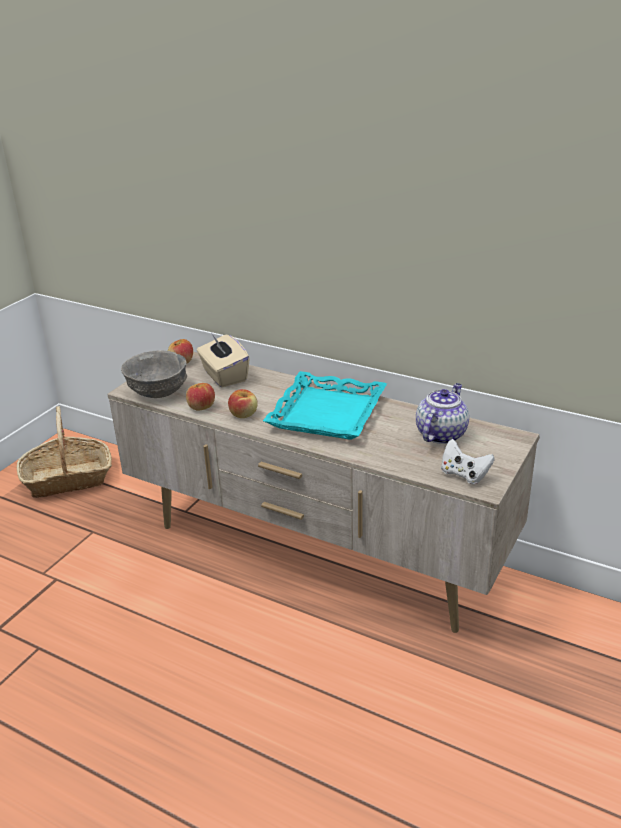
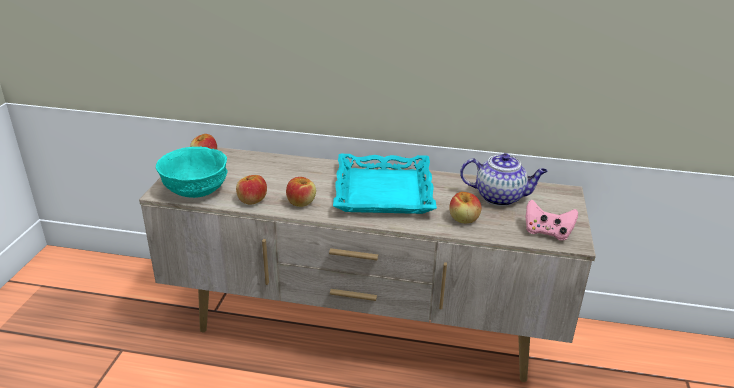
camera: 20 degrees left, 0 degrees up
(68, 478) = (71, 297): basket -> none
(158, 391) = (196, 189): grey bowl -> turquoise bowl
(224, 376) = (258, 167): beige tissue box -> none
(388, 450) = (464, 219): none -> apple
(441, 434) = (500, 197): teapot -> teapot turned 90 degrees clockwise
(464, 475) = (547, 232): white game controller -> pink game controller

